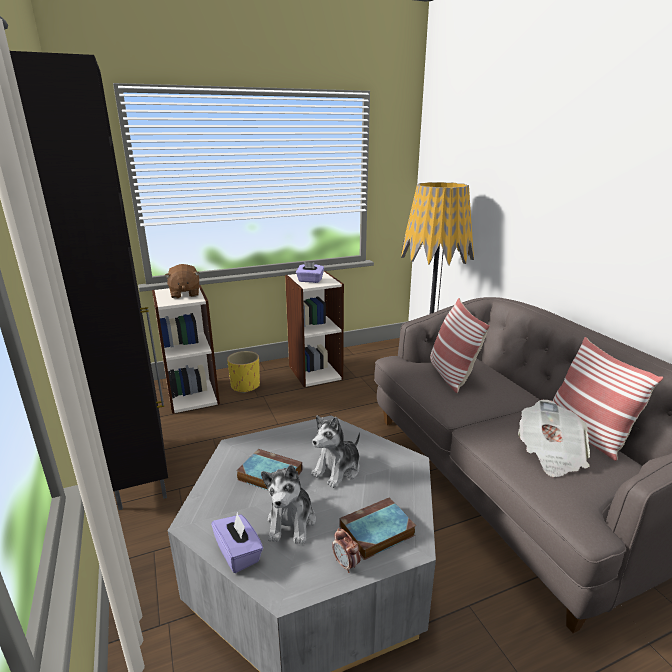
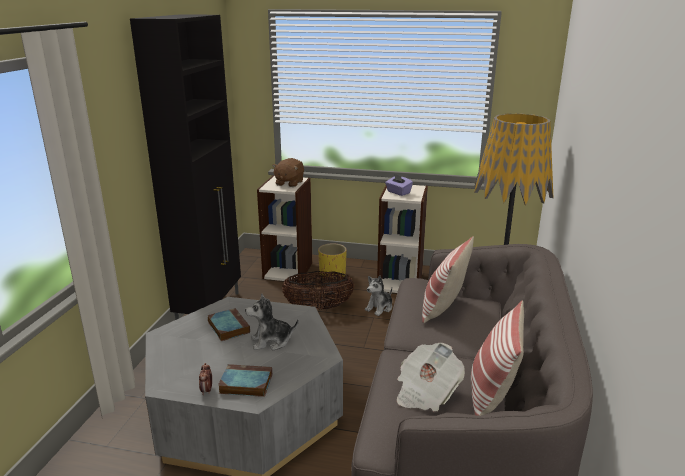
camera: 35 degrees right, 0 degrees up
(239, 553) = (163, 359): purple tissue box -> none
(266, 422) = (318, 307): none -> basket
(291, 522) = (207, 357): plush toy -> plush toy (379, 308)

